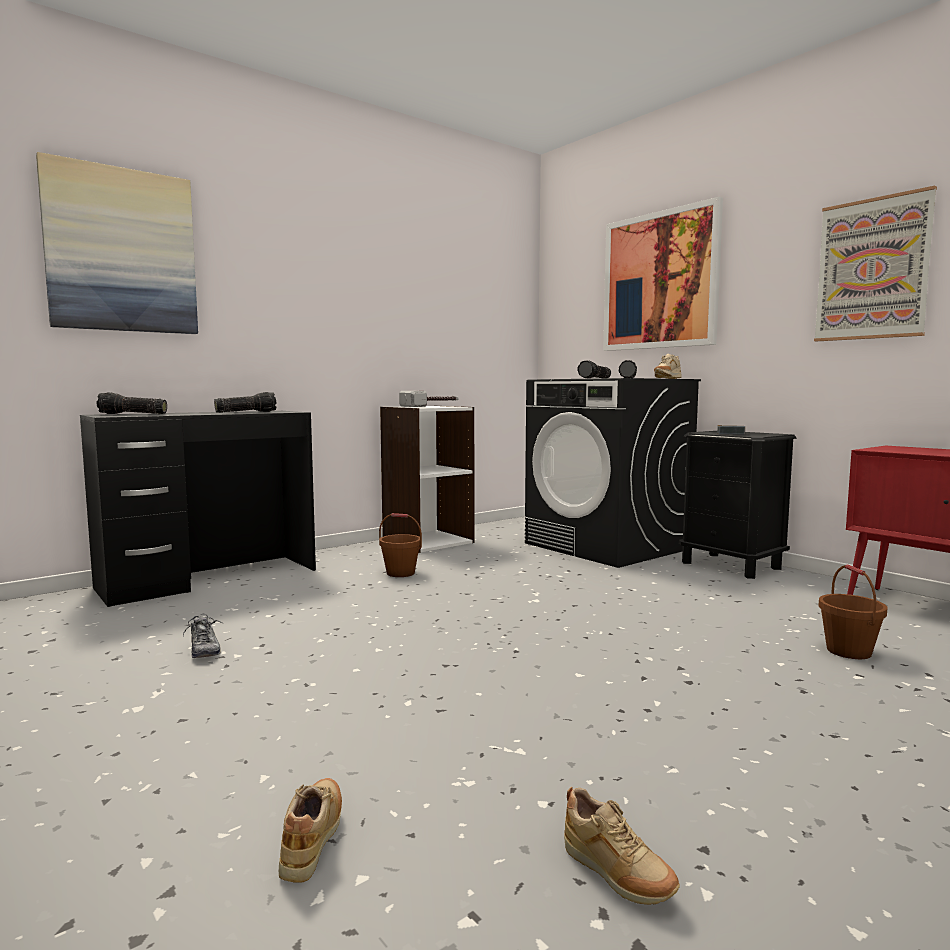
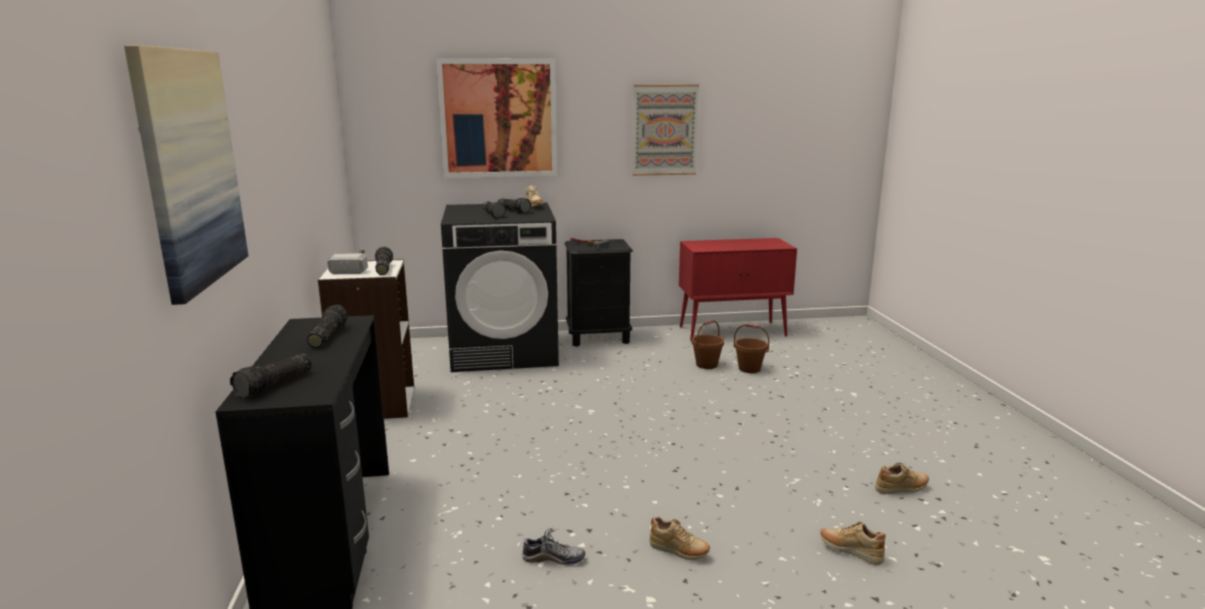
camera: 60 degrees left, 10 degrees up
(246, 704) = (679, 552): none -> beige shoe
(400, 573) = (459, 439): brown bucket -> brown bucket (706, 365)
(434, 407) = (382, 269): none -> flashlight

